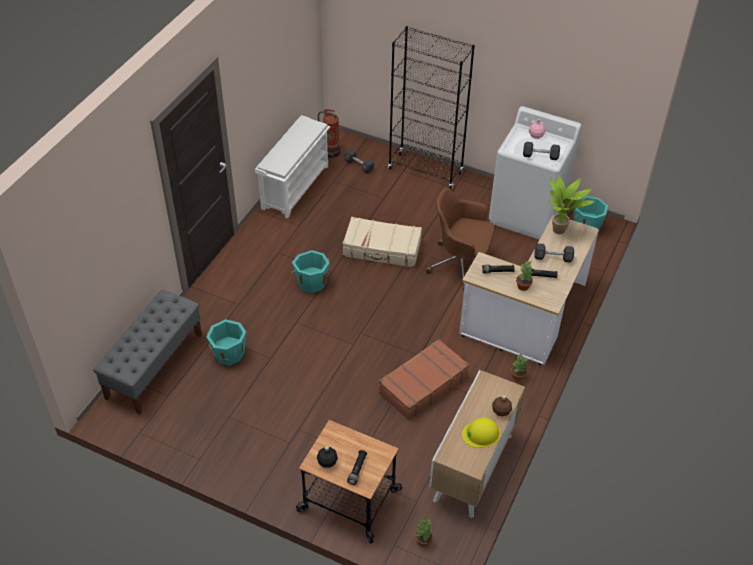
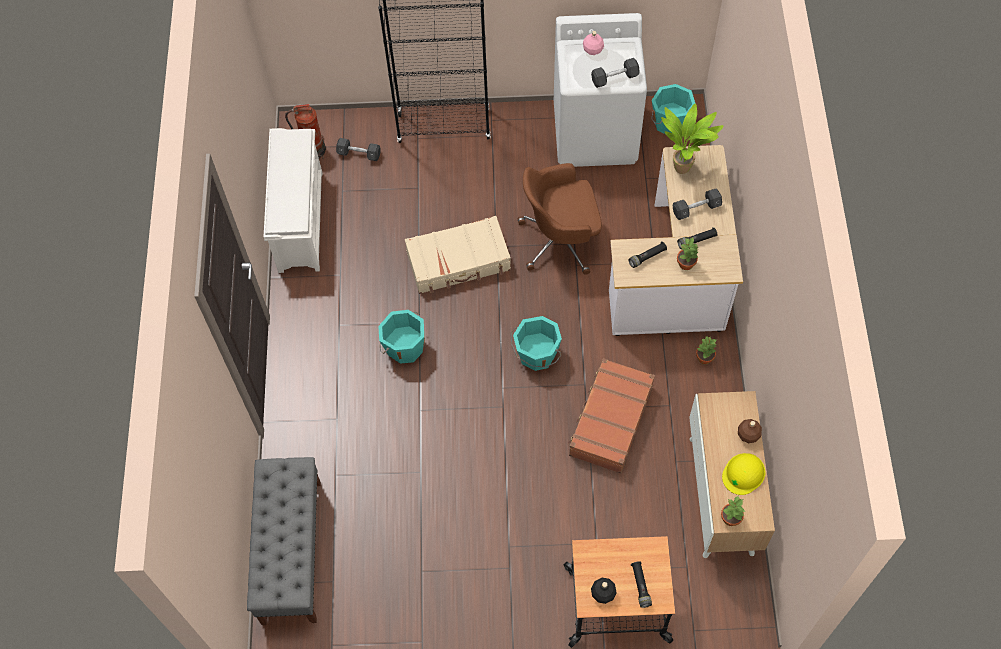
camera: 25 degrees left, 15 degrees up
(228, 354) = (368, 491): turquoise bucket -> turquoise bucket (536, 355)
(423, 541) = (721, 609): potted plant -> potted plant (731, 519)

